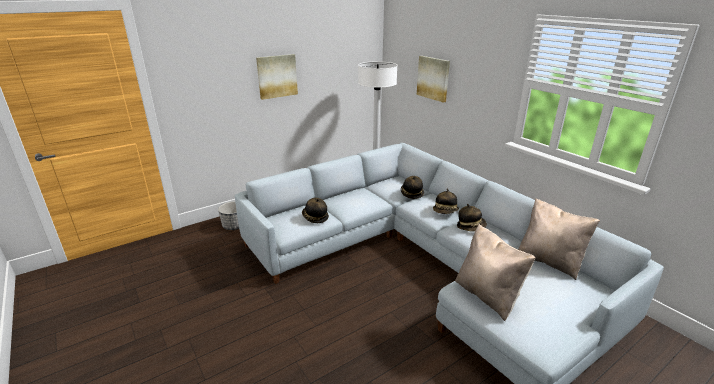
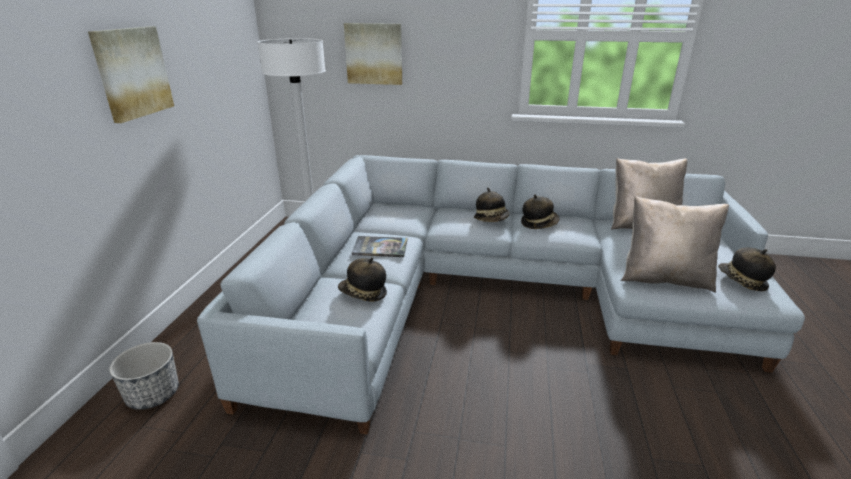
camera: 45 degrees left, 0 degrees up
(358, 200) = (380, 247): none -> book
(411, 193) = (424, 215): hat -> hat (741, 281)

